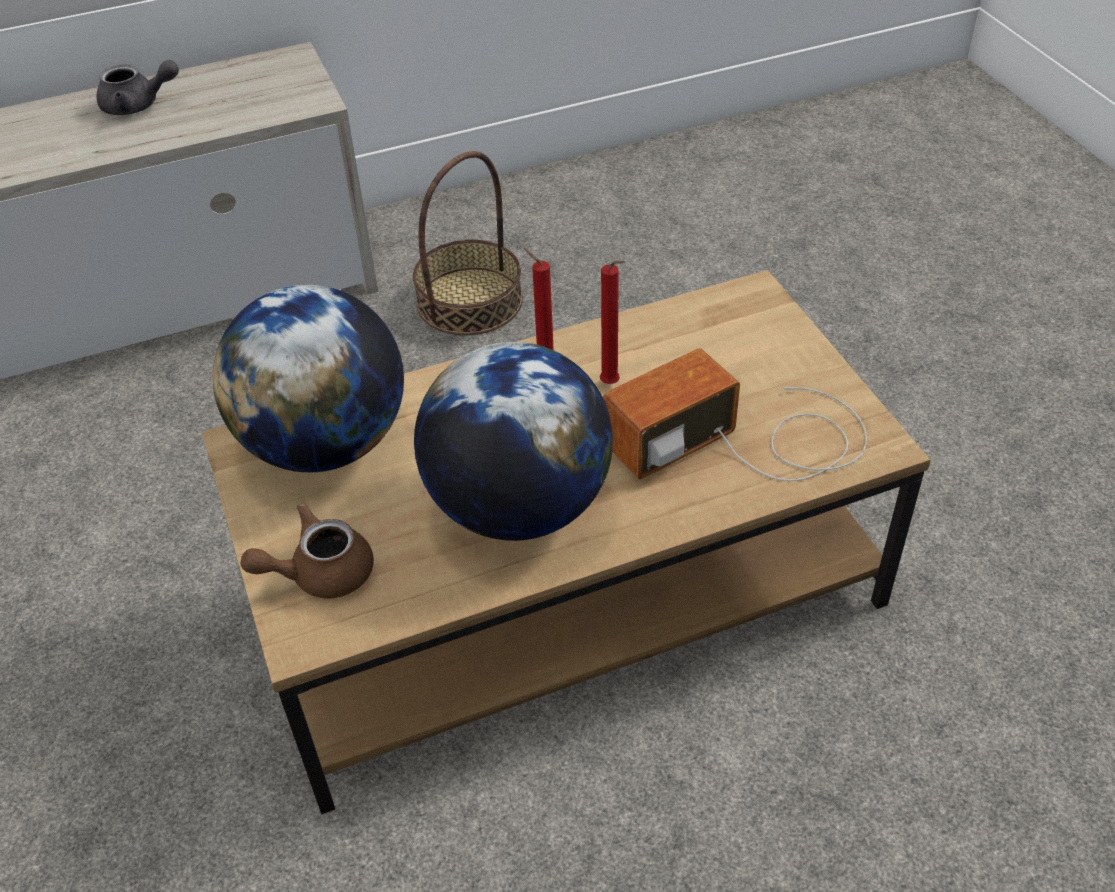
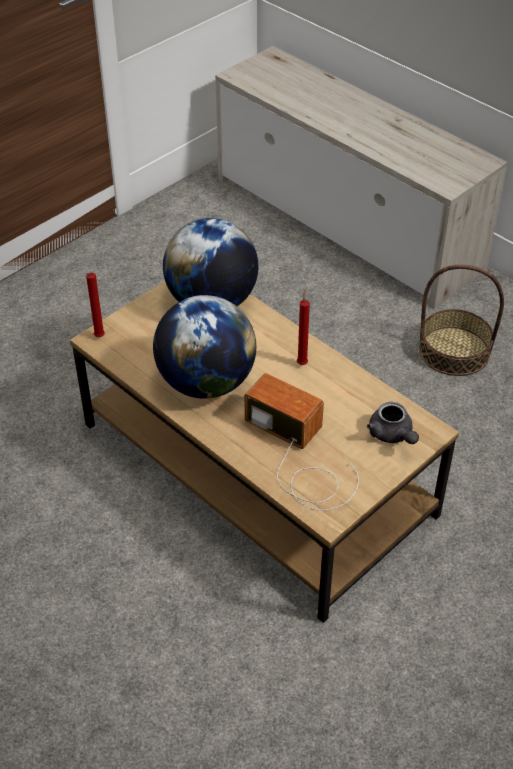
camera: 65 degrees right, 0 degrees up
(138, 105) = (396, 129): grey teapot -> grey teapot (392, 435)
(319, 573) = (133, 331): brown teapot -> none
(612, 385) = (313, 391): red candle -> red candle (98, 338)

